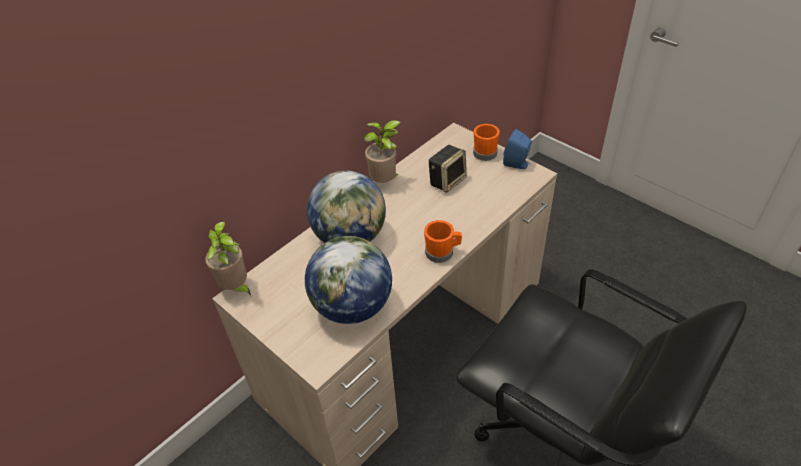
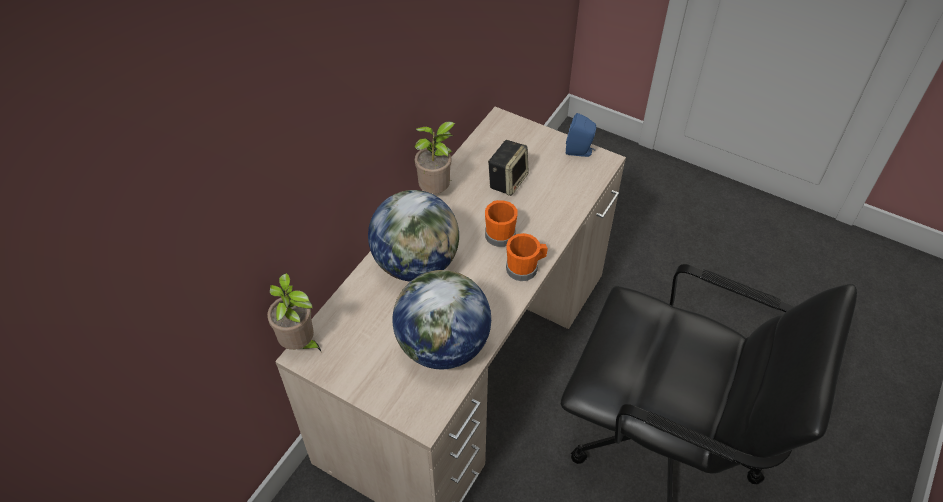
camera: 15 degrees left, 5 degrees up
(485, 151) = (540, 139): orange mug -> orange mug (499, 232)

